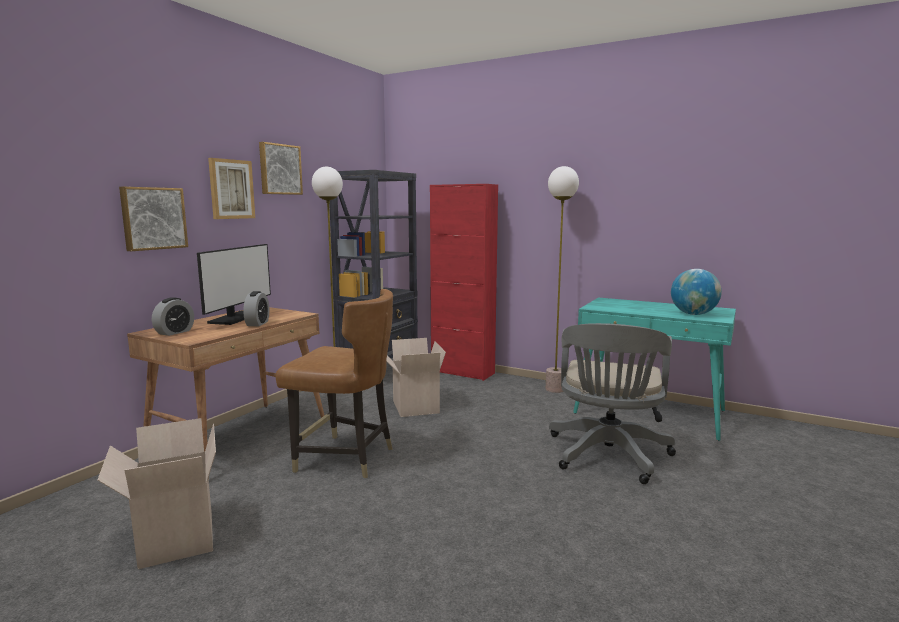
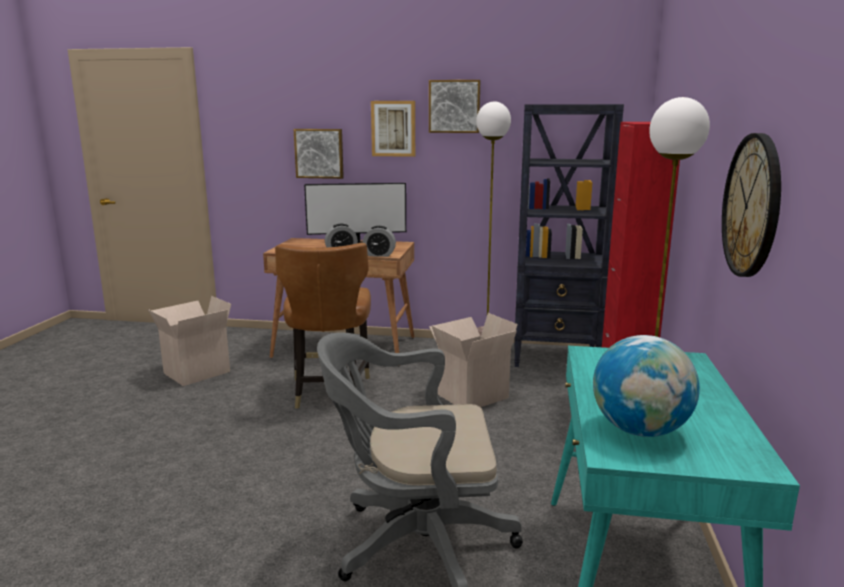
camera: 70 degrees right, 5 degrees up
(174, 332) = (299, 244): alarm clock -> alarm clock (379, 255)
(623, 217) = (752, 206): none -> wall clock

